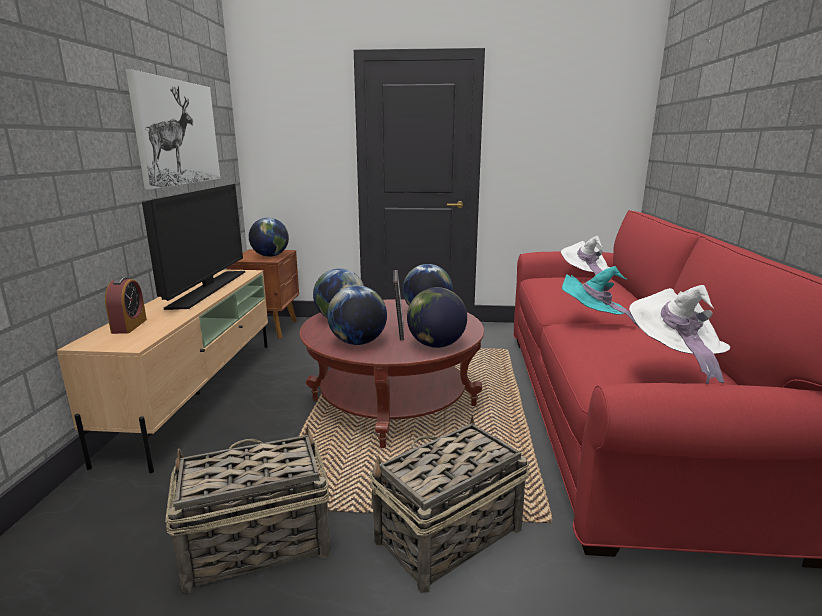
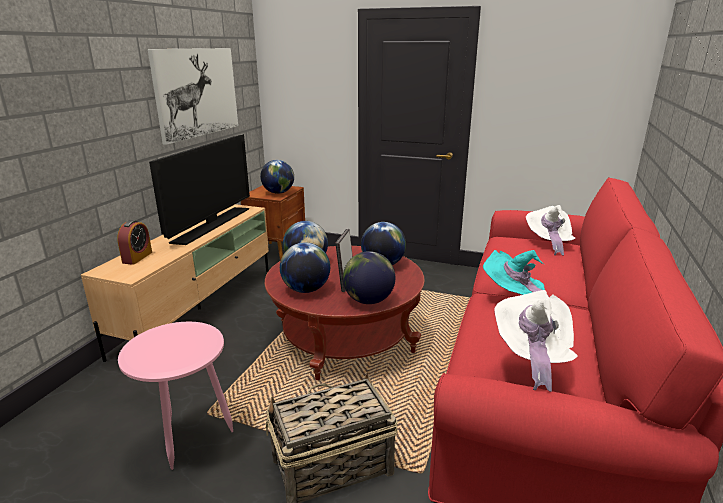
camera: 15 degrees right, 5 degrees up
(255, 543) = (189, 443): basket -> pink side table

